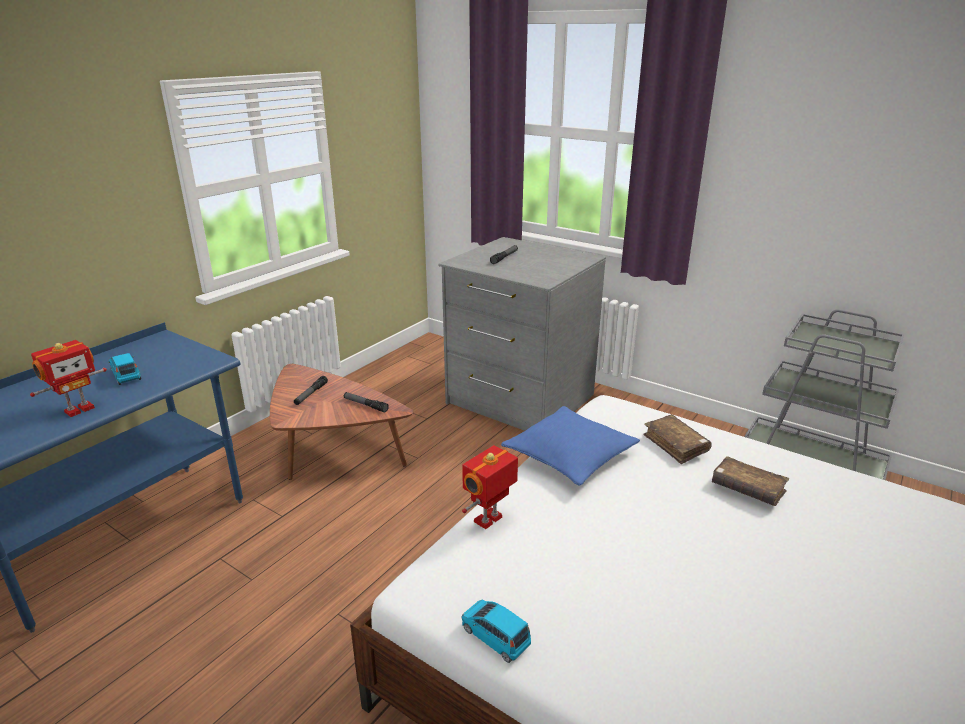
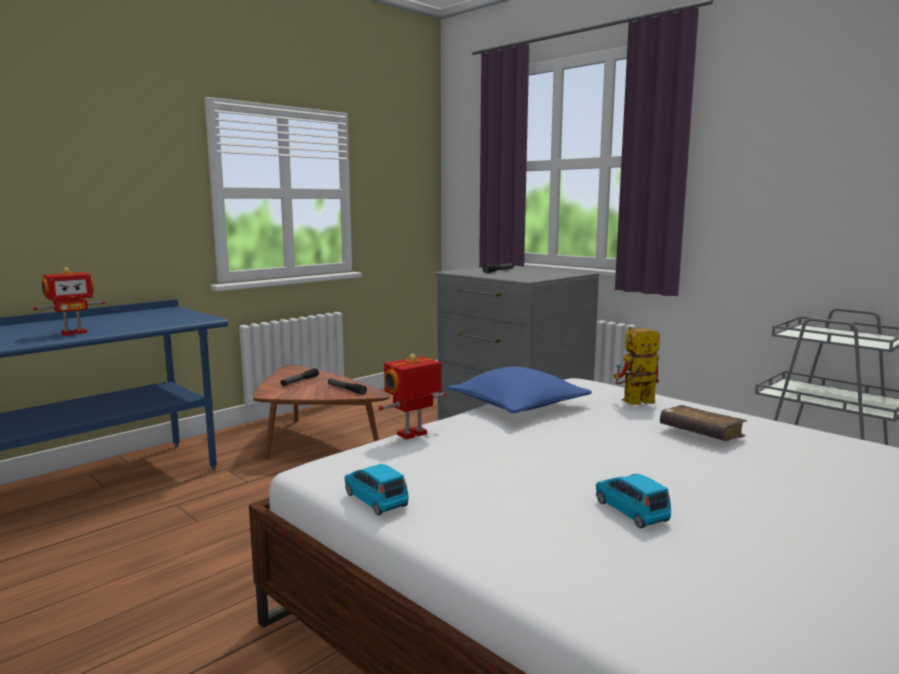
camera: 10 degrees right, 15 degrees down
(126, 375) = (126, 321): blue toy car -> blue toy car (631, 511)
(675, 445) = (633, 403): brown book -> toy robot

